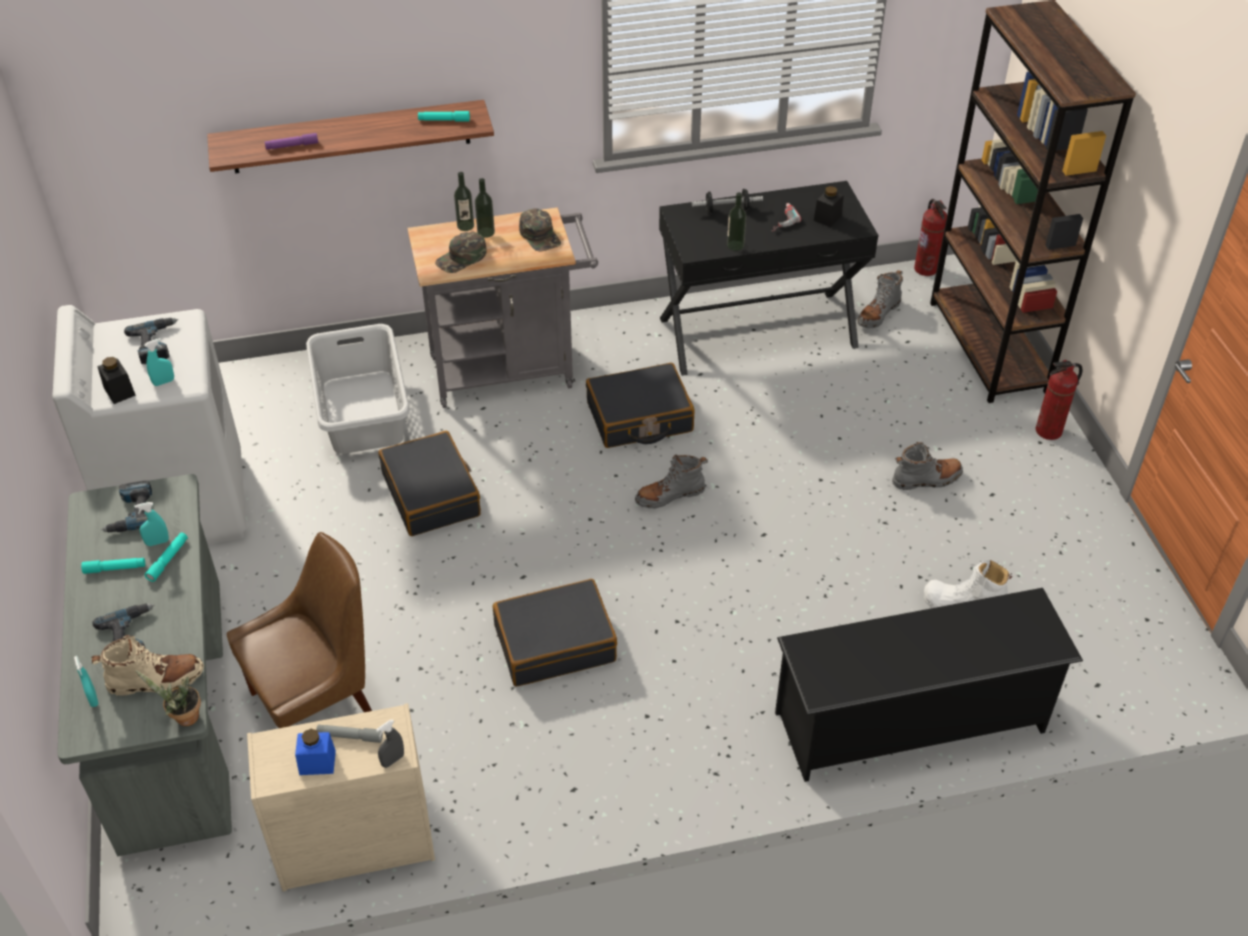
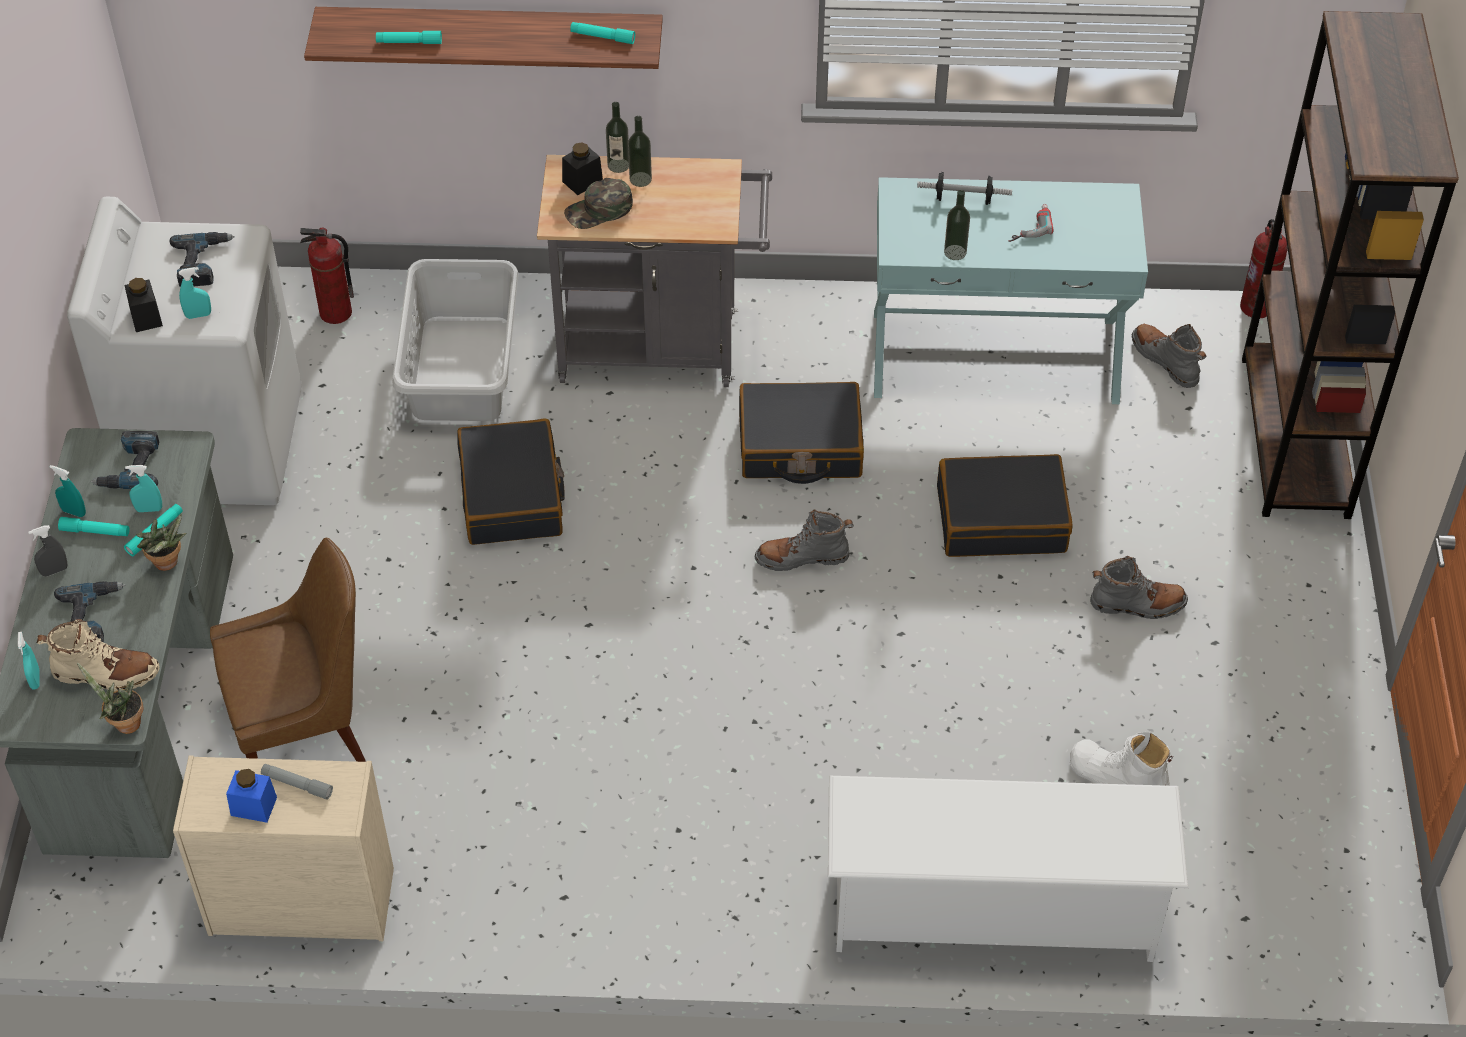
camera: 15 degrees right, 5 degrees up
(92, 557) = (74, 512): none -> turquoise spray bottle
(186, 582) = (168, 564): none -> potted plant
(292, 146) = (409, 42): purple flashlight -> turquoise flashlight
(393, 760) = (335, 822): grey spray bottle -> grey spray bottle (54, 571)
(540, 235) = (706, 196): green cap -> none
(555, 643) = (599, 716): black suitcase -> black suitcase (1001, 518)
(758, 332) = (995, 355): black console table -> turquoise console table
(827, 218) = (1091, 234): black jar -> black jar (582, 181)
(878, 314) = (1165, 361): grey boot -> grey boot turned 90 degrees clockwise
(910, 722) = (992, 910): black shoe rack -> white shoe rack
(1048, 431) = (1326, 572): fire extinguisher -> fire extinguisher (335, 313)

